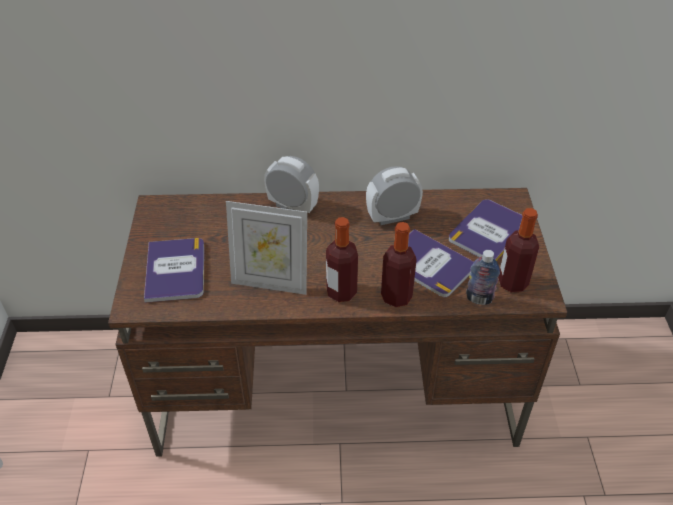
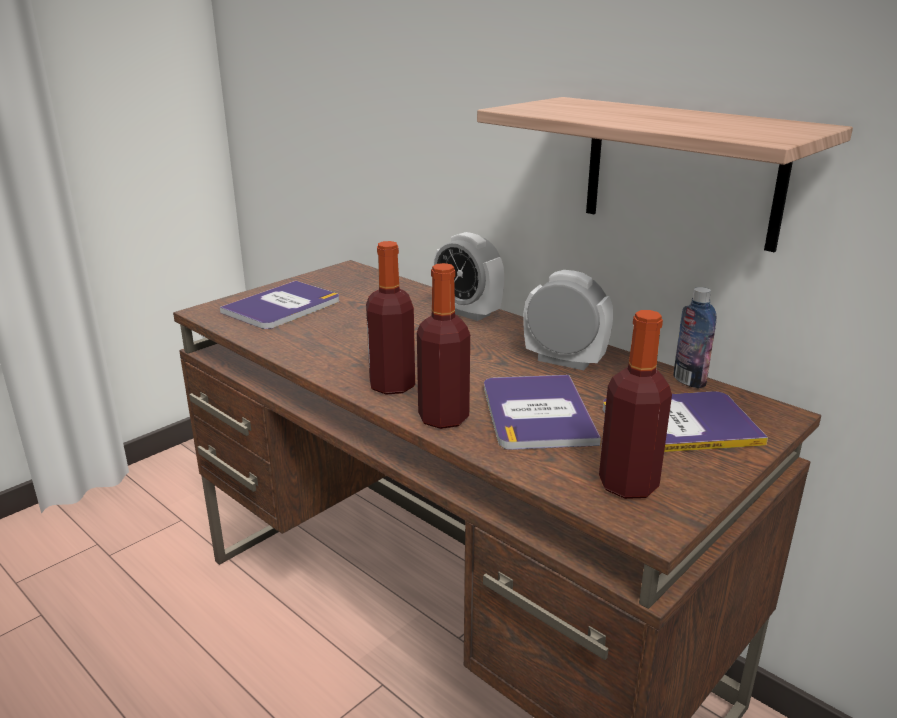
camera: 45 degrees right, 20 degrees down
(270, 283) = (340, 348): picture frame -> none
(292, 206) = (467, 312): alarm clock -> alarm clock turned 150 degrees clockwise
(434, 87) = (681, 171): none -> shelf
(479, 299) = (547, 473): bottle -> bottle (689, 380)

